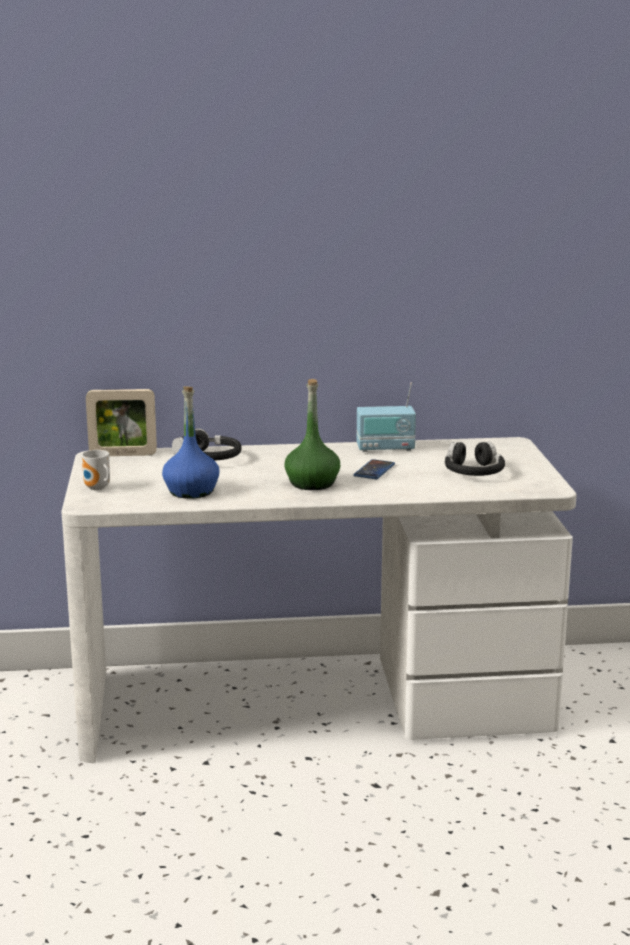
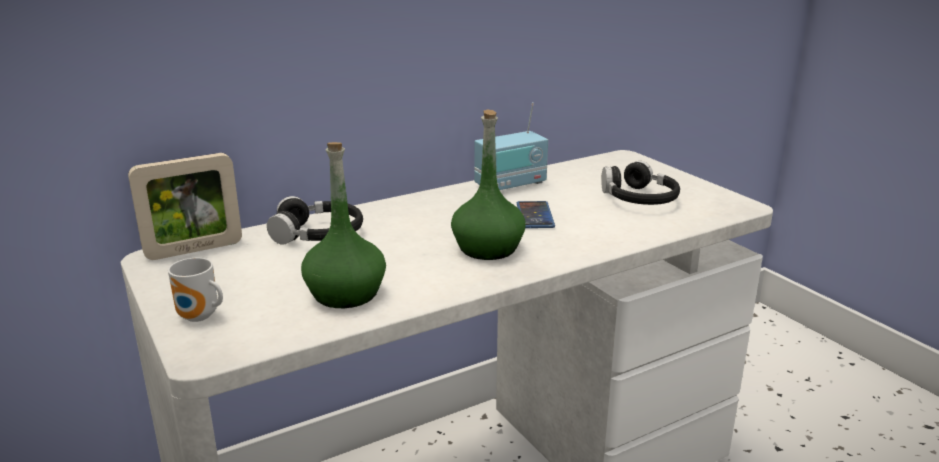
camera: 25 degrees left, 5 degrees up
(191, 491) = (345, 293): blue bottle -> green bottle

